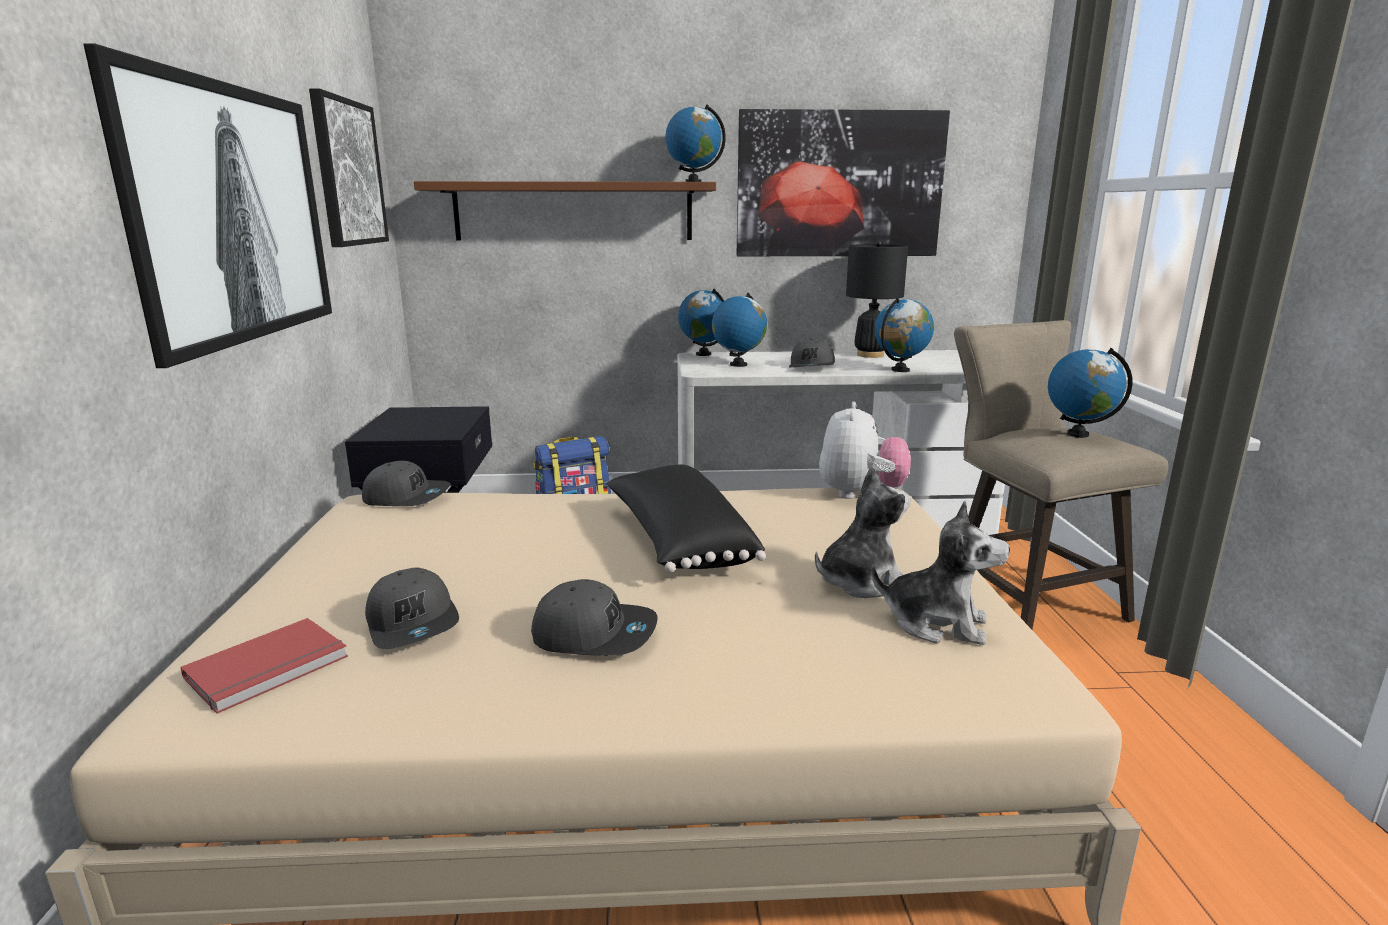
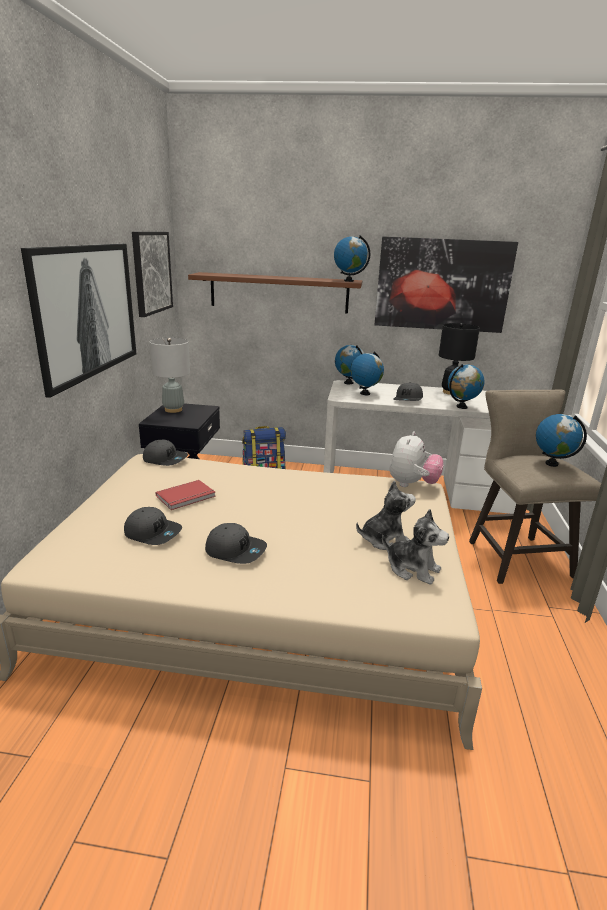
camera: 10 degrees right, 5 degrees up
(270, 668) = (85, 547): red book -> red book (187, 497)
(407, 417) = (173, 410): none -> grey table lamp
(414, 623) = (153, 533): grey cap -> grey cap turned 45 degrees counterclockwise
(678, 541) = (297, 503): black pillow -> none

